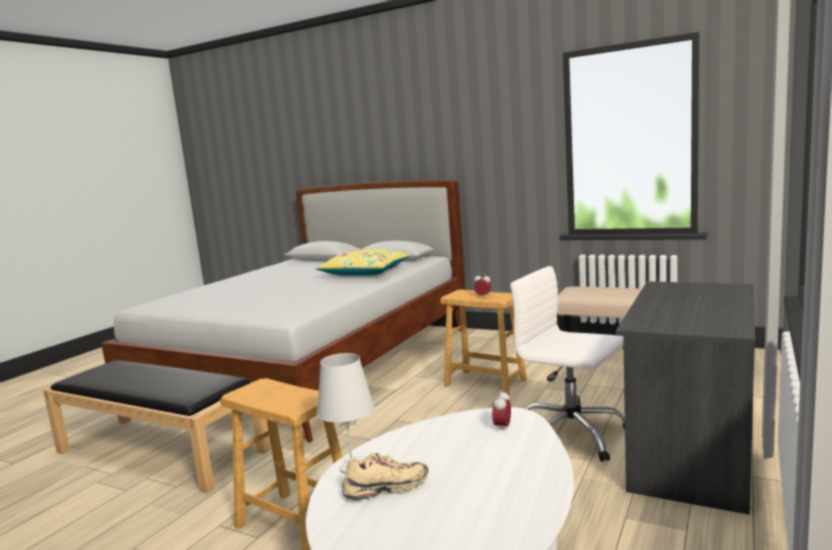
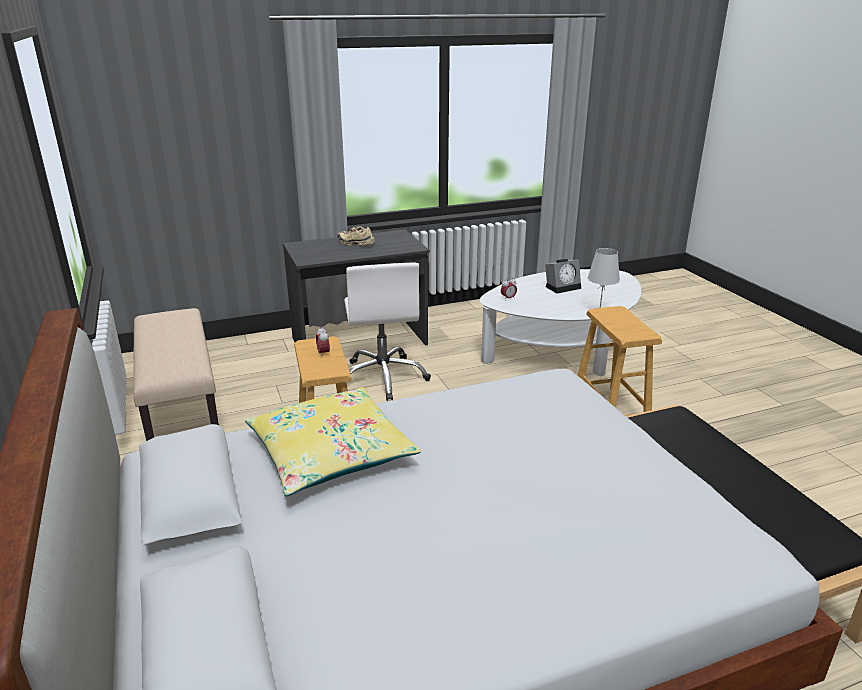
camera: 140 degrees left, 15 degrees up
(386, 489) = (594, 298): beige shoe -> beige shoe (355, 243)
(469, 491) = (563, 287): none -> alarm clock

